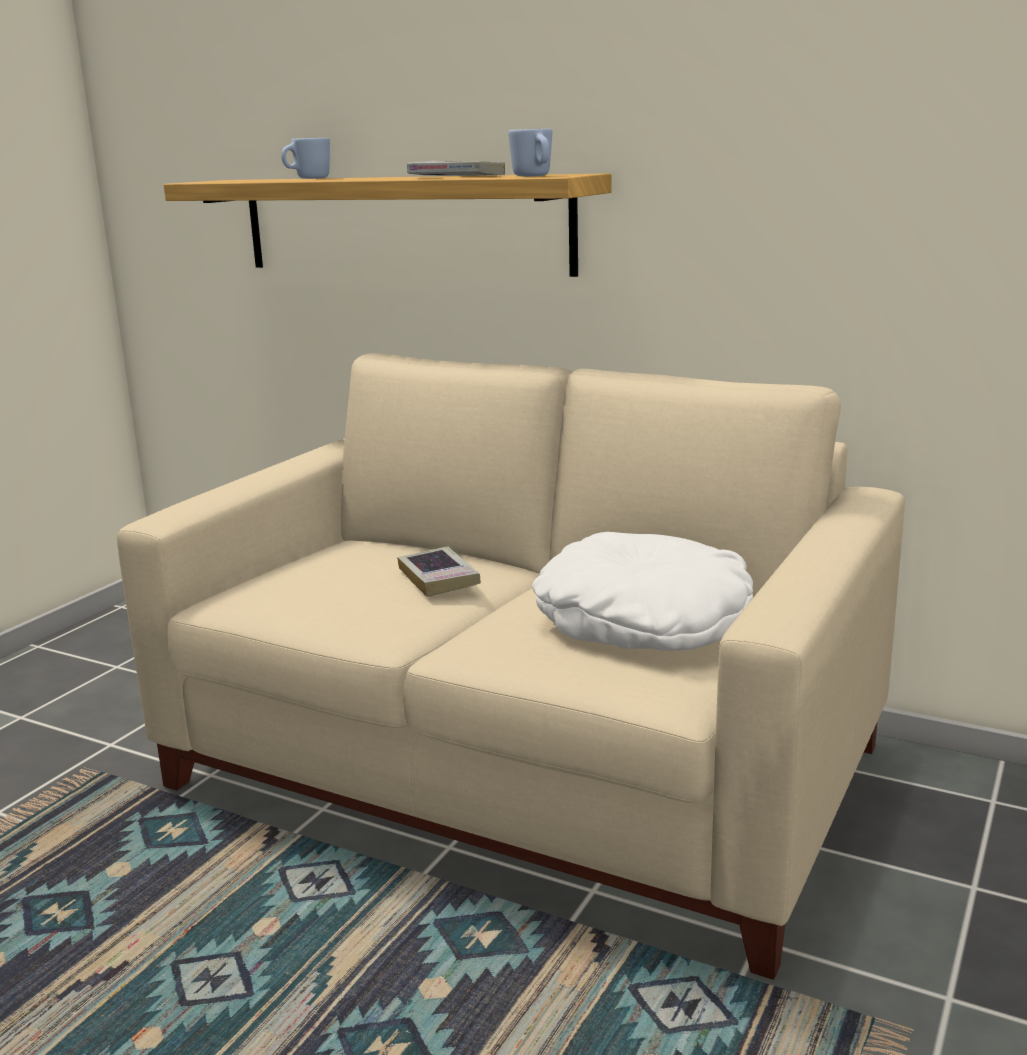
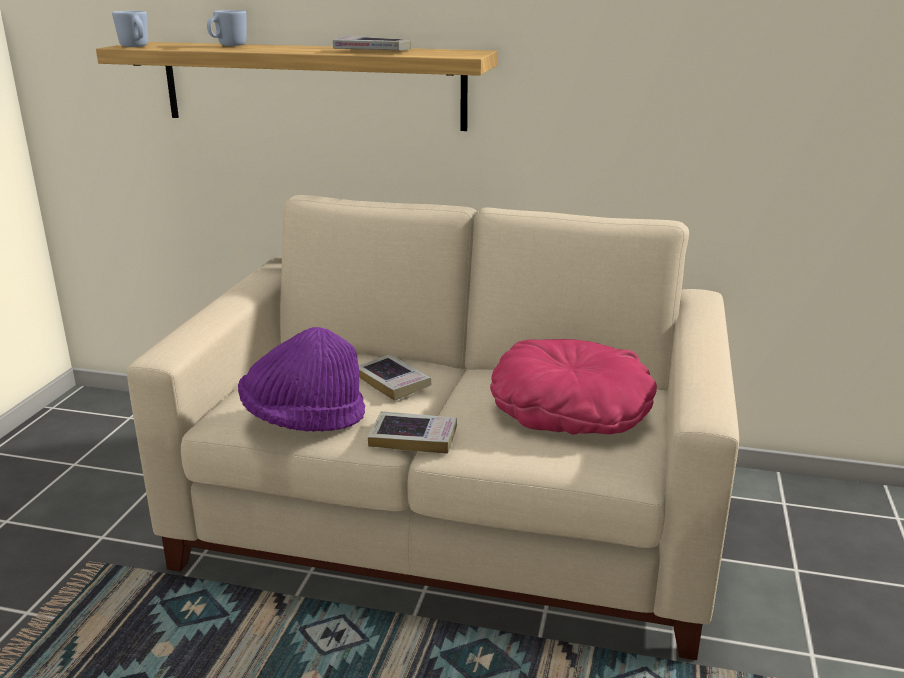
camera: 15 degrees left, 5 degrees up
(307, 608) = (303, 419): none -> purple hat
(424, 637) = (413, 438): none -> book
(534, 176) = (446, 55): blue mug -> blue mug (136, 46)
(646, 622) = (571, 408): white pillow -> pink pillow

